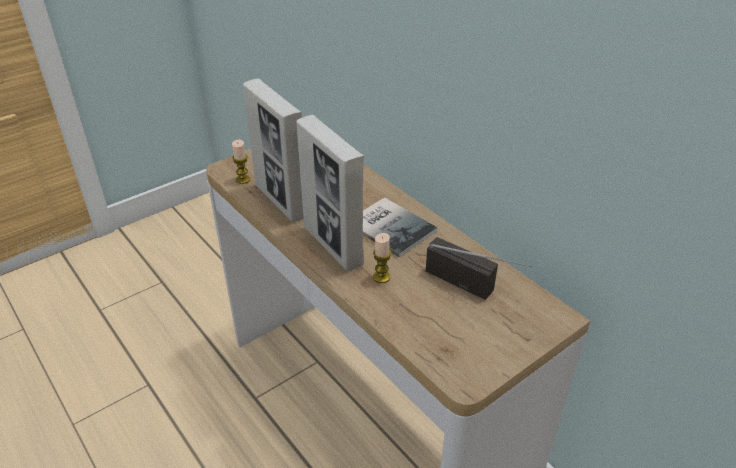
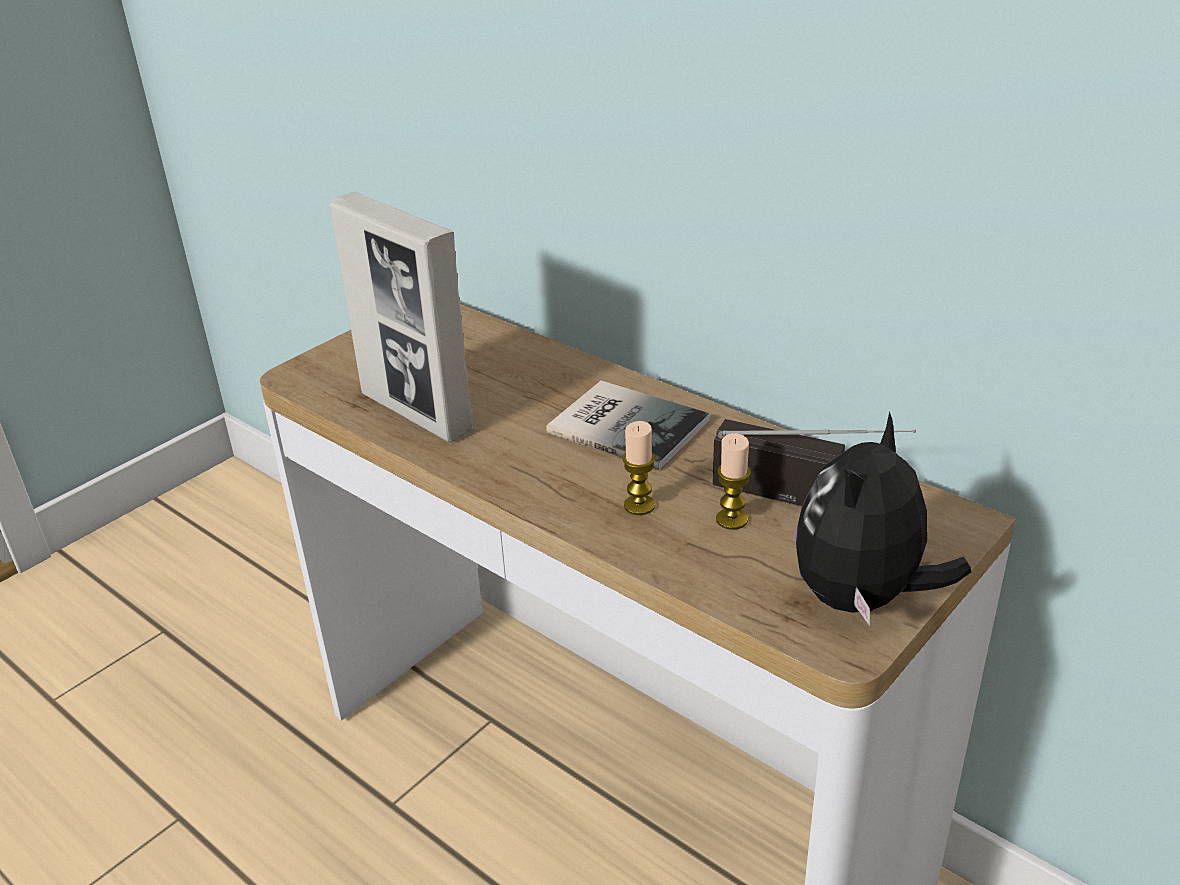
camera: 10 degrees left, 5 degrees down
(243, 179) = (334, 388): candle -> candle (732, 519)
(333, 246) = (535, 470): picture frame -> none
(484, 354) = (863, 598): none -> plush toy

